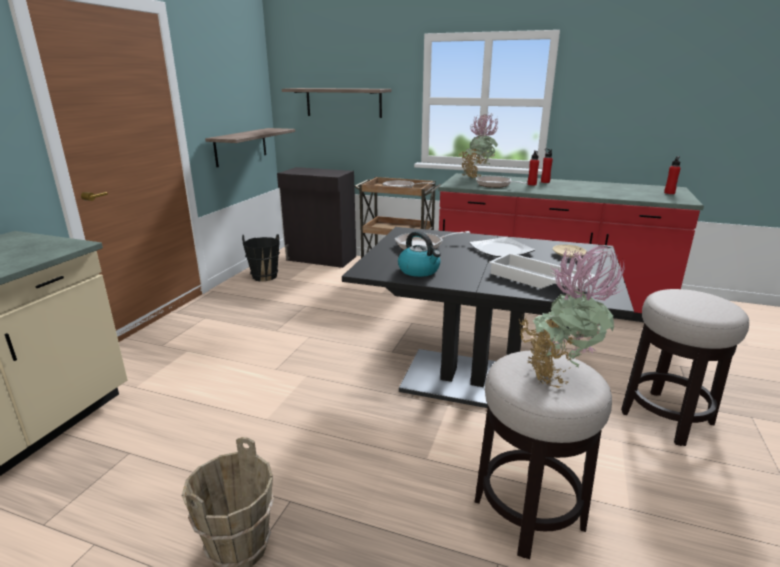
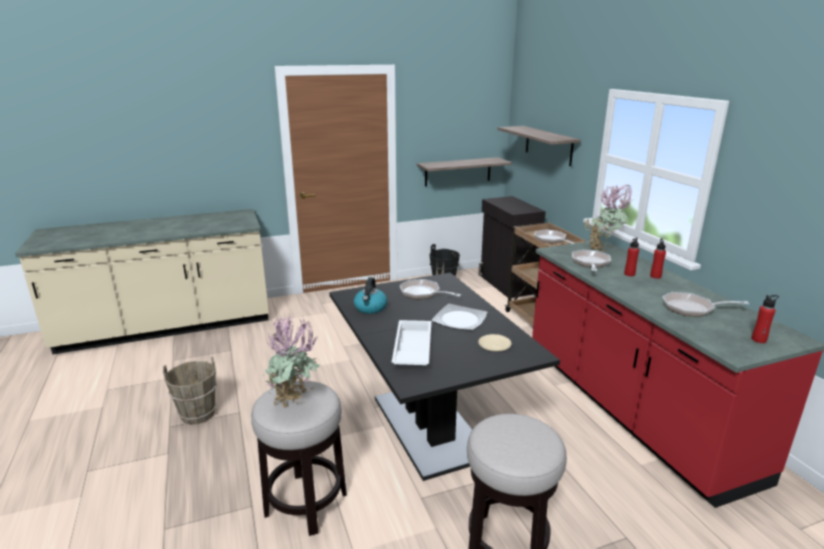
camera: 50 degrees right, 0 degrees up
(608, 190) = (692, 308): none -> frying pan

